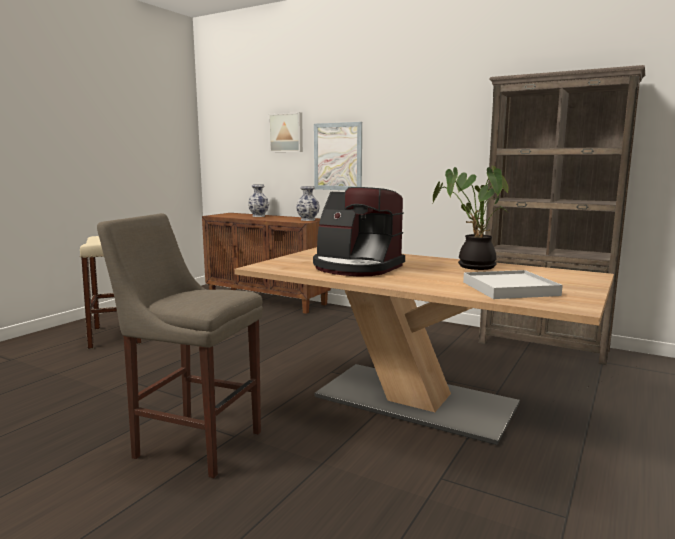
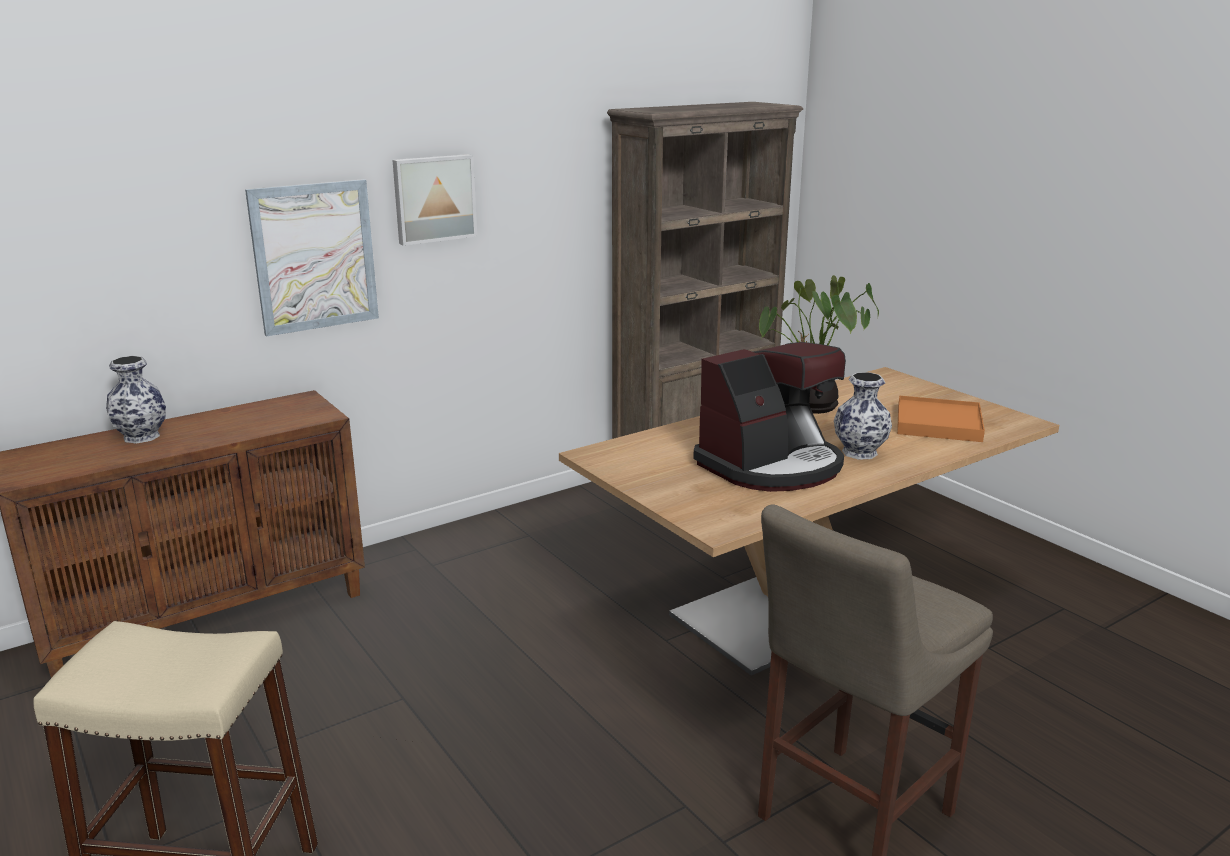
camera: 65 degrees left, 10 degrees up
(286, 132) = (161, 216): picture -> picture (434, 198)
(308, 220) = (300, 408): vase -> vase (858, 452)
(509, 289) = (938, 423): white tray -> orange tray

